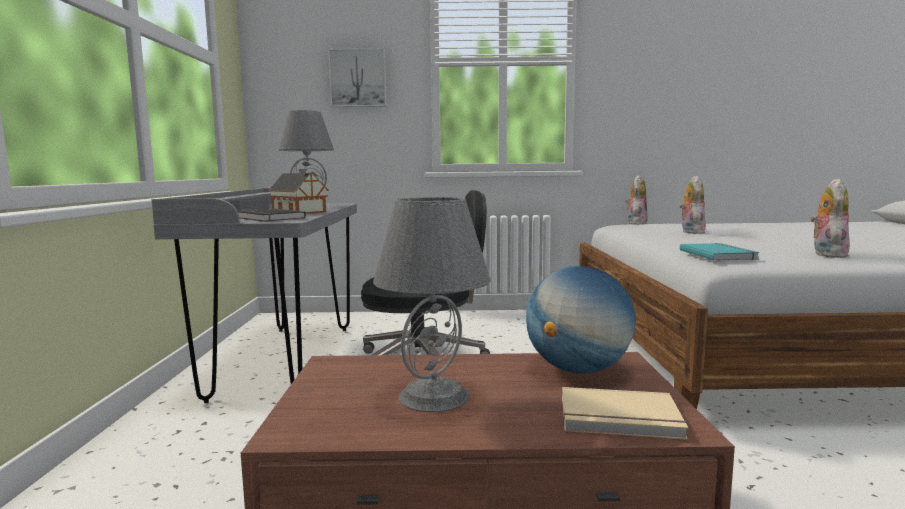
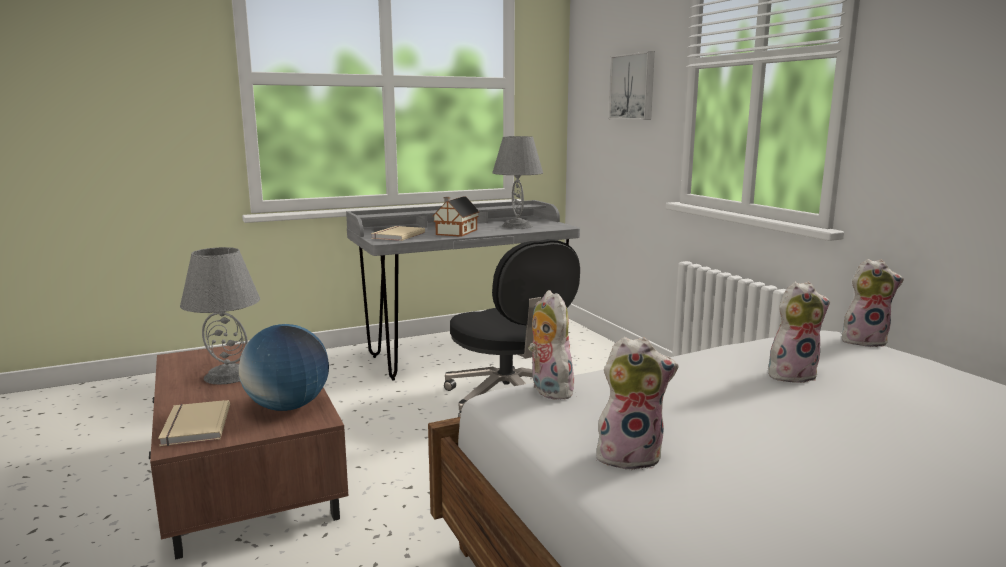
camera: 65 degrees right, 5 degrees up
(268, 218) = (397, 235): black book -> beige book
(719, 254) = (548, 390): turquoise book -> plush toy

